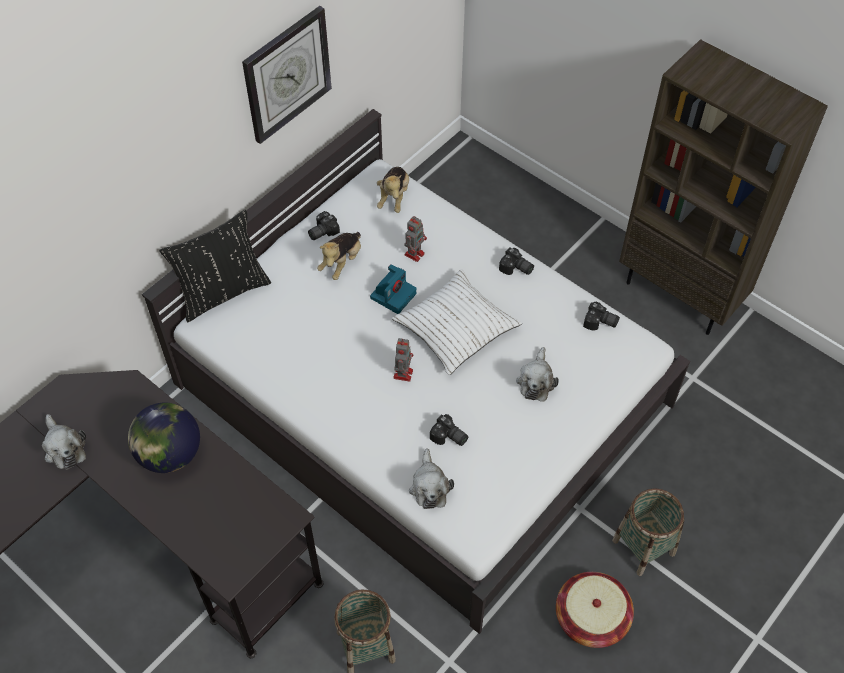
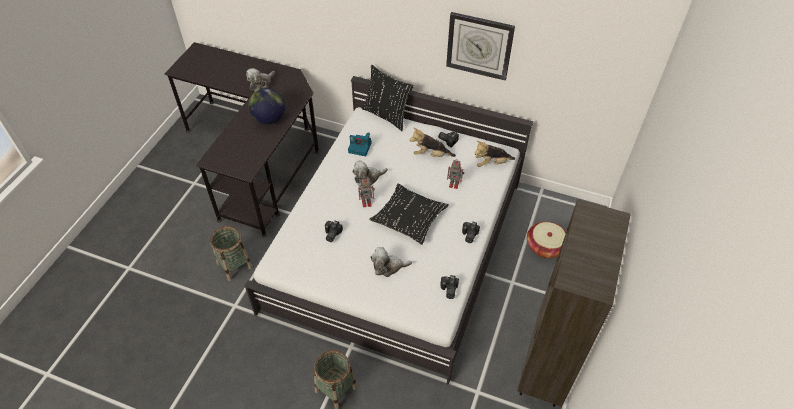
camera: 70 degrees right, 5 degrees down
(393, 295) = (419, 183): camera -> camera (360, 147)
(429, 486) = (297, 235): plush toy -> plush toy (368, 178)
(455, 328) = (409, 218): white pillow -> black pillow
(591, 617) = (279, 370): basket -> basket (545, 246)

